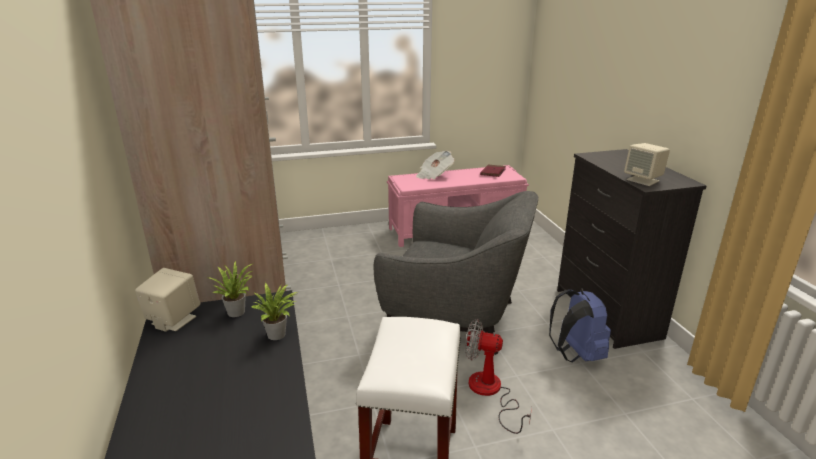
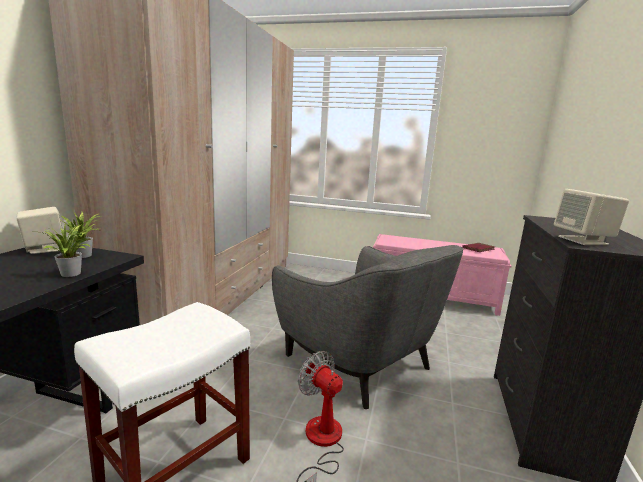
camera: 30 degrees right, 10 degrees down
(434, 175) = (418, 240): newspaper -> none
(576, 354) = (458, 450): blue backpack -> none

